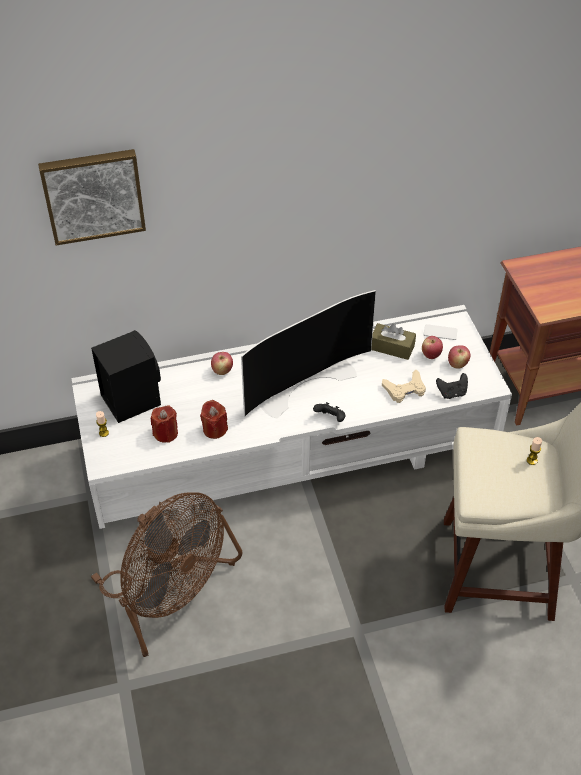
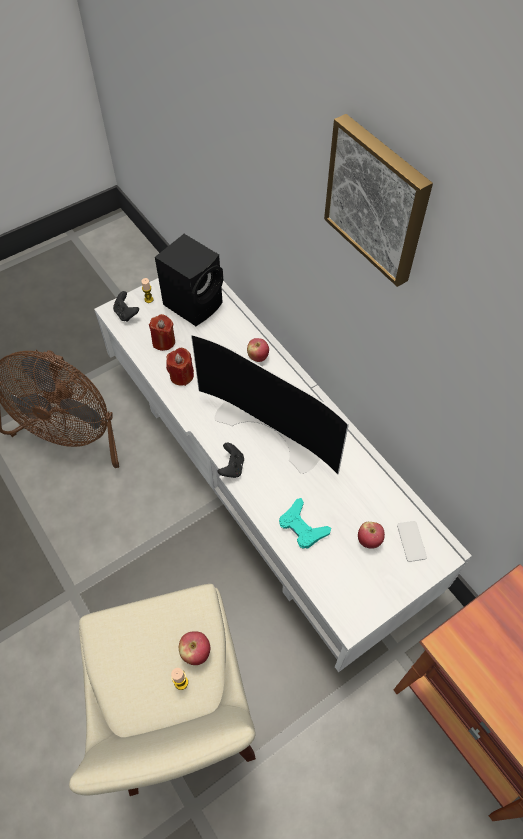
camera: 70 degrees right, 10 degrees up
(93, 195) = (223, 96): picture -> picture (378, 200)
(392, 347) = (361, 496): brown tissue box -> none
(404, 390) = (302, 527): beige game controller -> turquoise game controller
(452, 393) = (318, 578): black game controller -> black game controller (126, 314)
(457, 364) = (367, 573): apple -> apple (195, 652)

